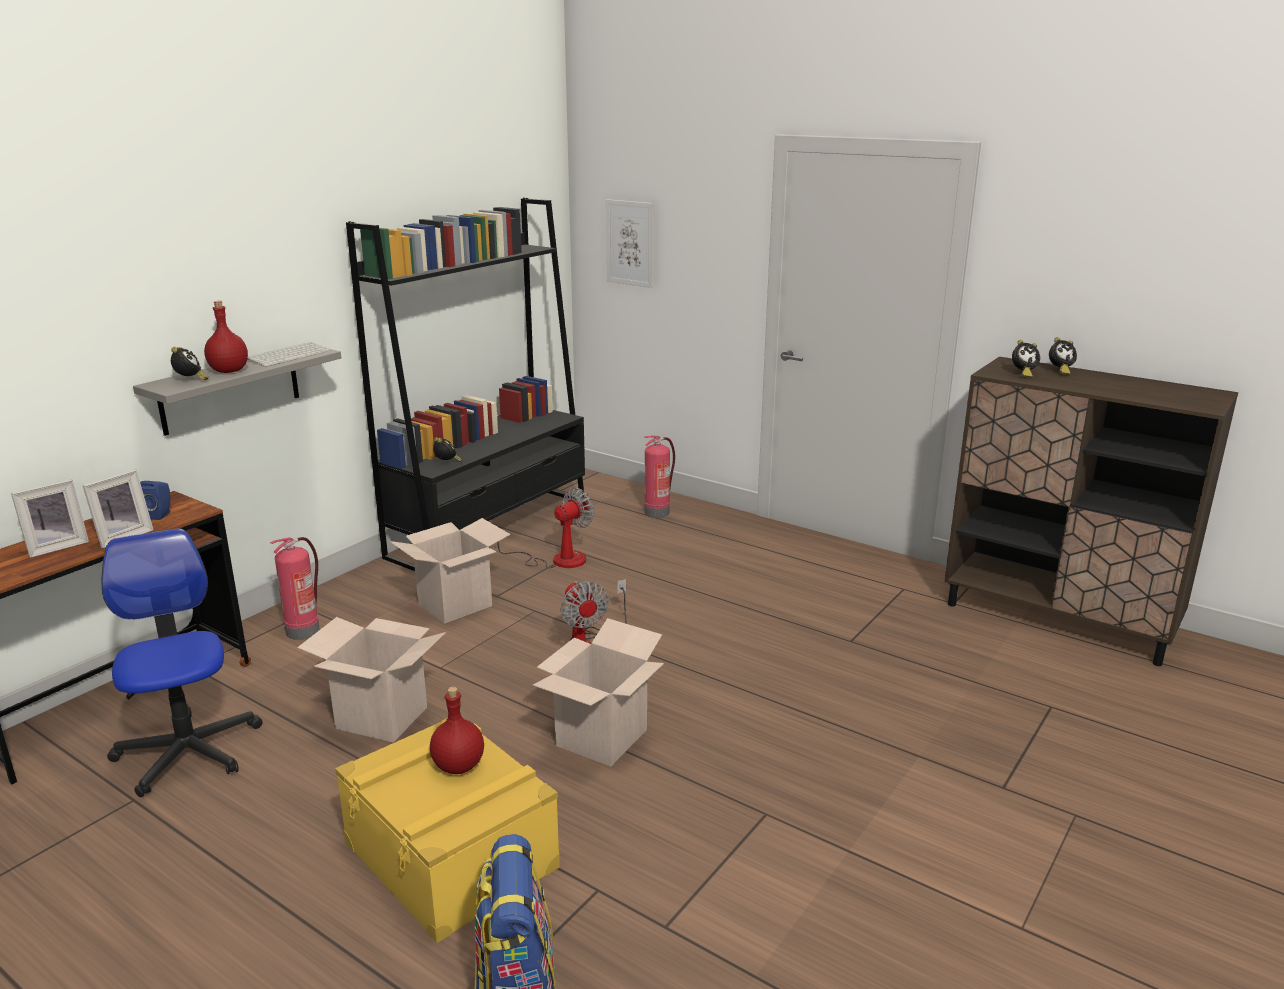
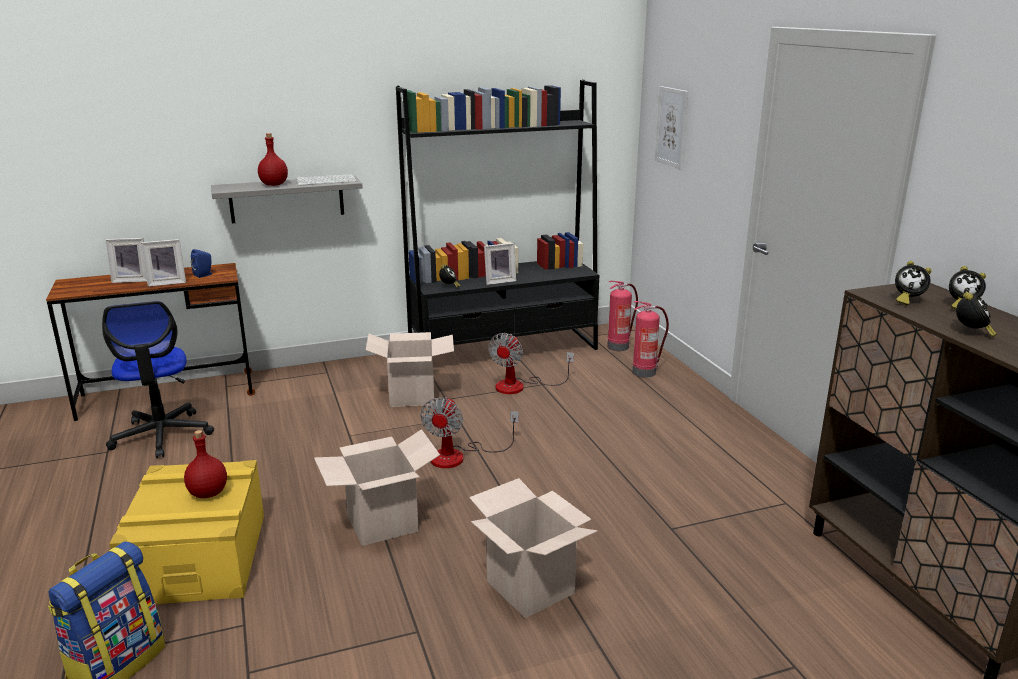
camera: 35 degrees right, 0 degrees up
(188, 752) = (162, 435): office chair -> office chair turned 150 degrees clockwise
(190, 380) = (242, 187): alarm clock -> alarm clock (971, 333)
(303, 630) = (307, 383): fire extinguisher -> fire extinguisher (618, 346)
(382, 717) = (276, 455): cardboard box -> cardboard box (530, 587)
(492, 445) = (499, 281): none -> picture frame
(556, 560) = (520, 386): fan -> fan turned 120 degrees clockwise

